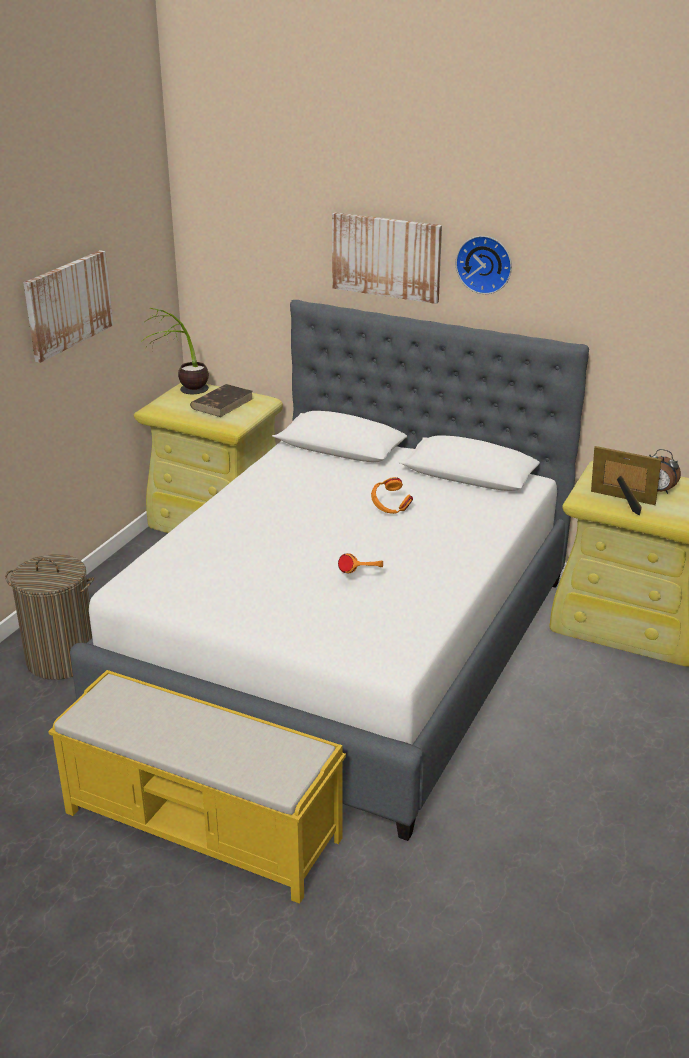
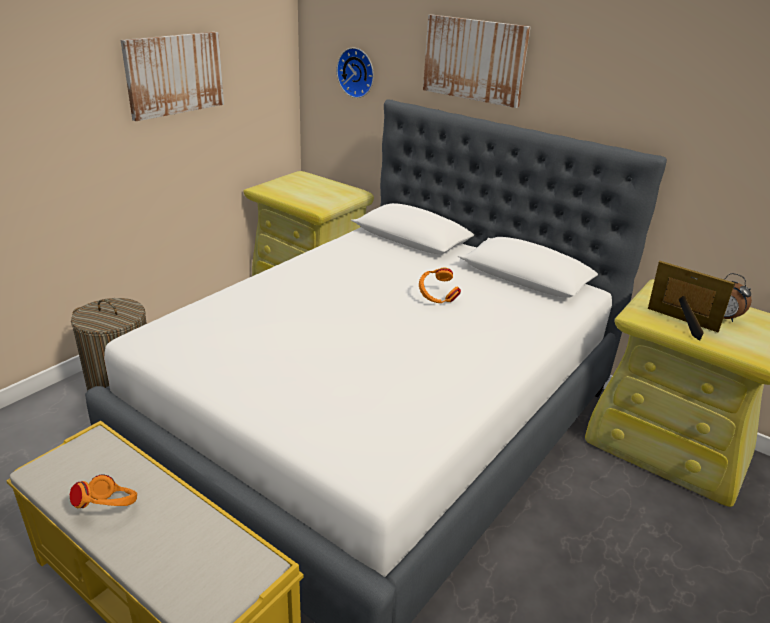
camera: 10 degrees right, 0 degrees up
(182, 394) = (290, 180): potted plant -> none
(222, 403) = (320, 190): brown book -> none
(360, 577) = (381, 363): orange headphones -> orange headphones (110, 509)
(485, 263) = (568, 67): wall clock -> wall clock (357, 72)

